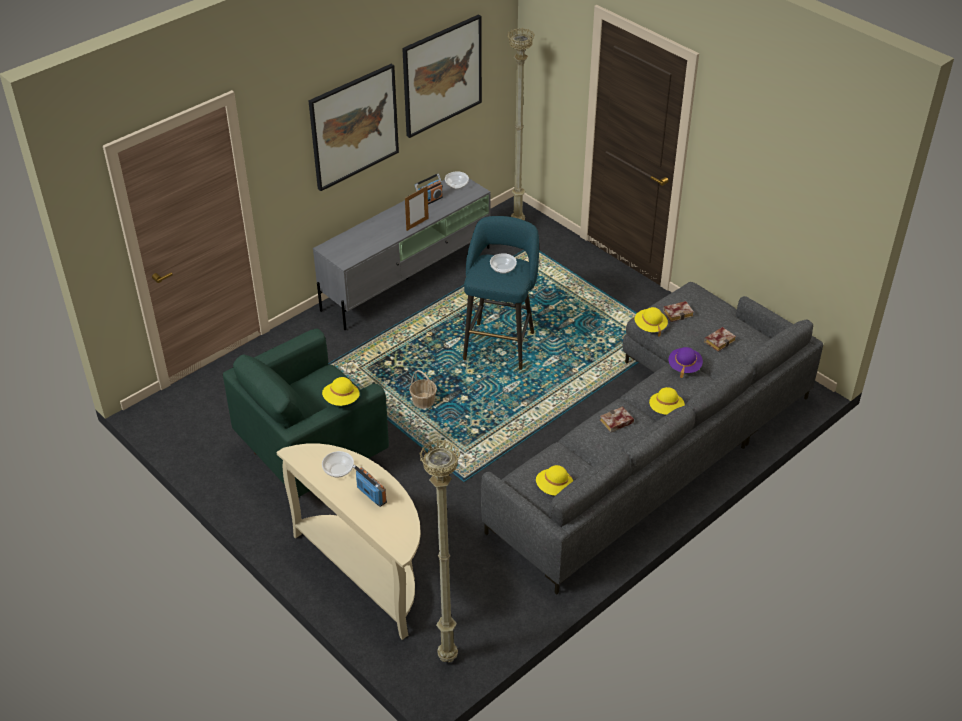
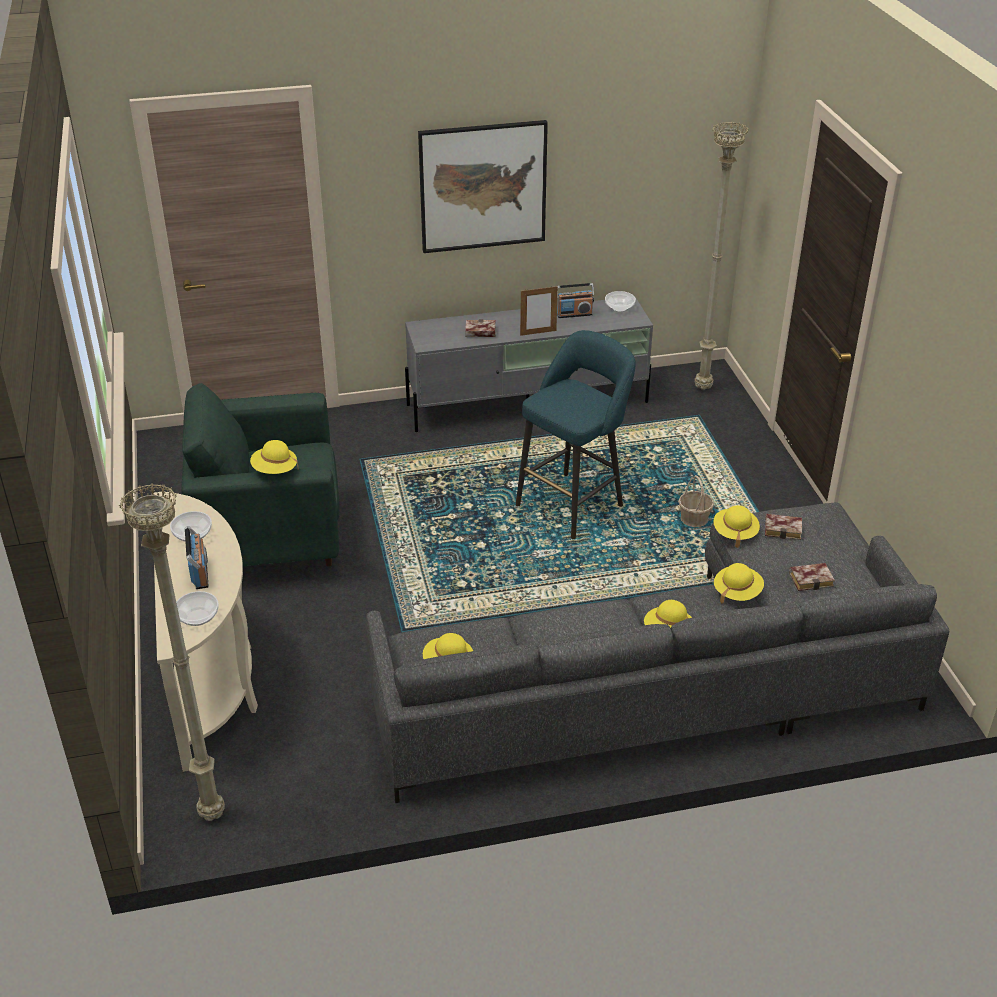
camera: 30 degrees right, 5 degrees down
(423, 401) = (433, 532): basket -> basket (694, 519)
(442, 75) = (623, 160): picture -> none
(502, 269) = (577, 399): bowl -> bowl (197, 617)
(615, 423) = (590, 622): book -> book (479, 332)
(684, 366) = (737, 592): purple hat -> yellow hat

